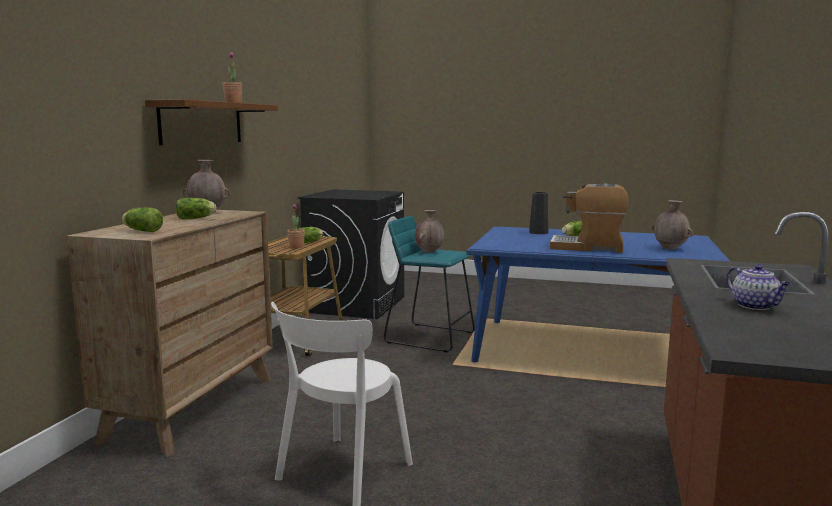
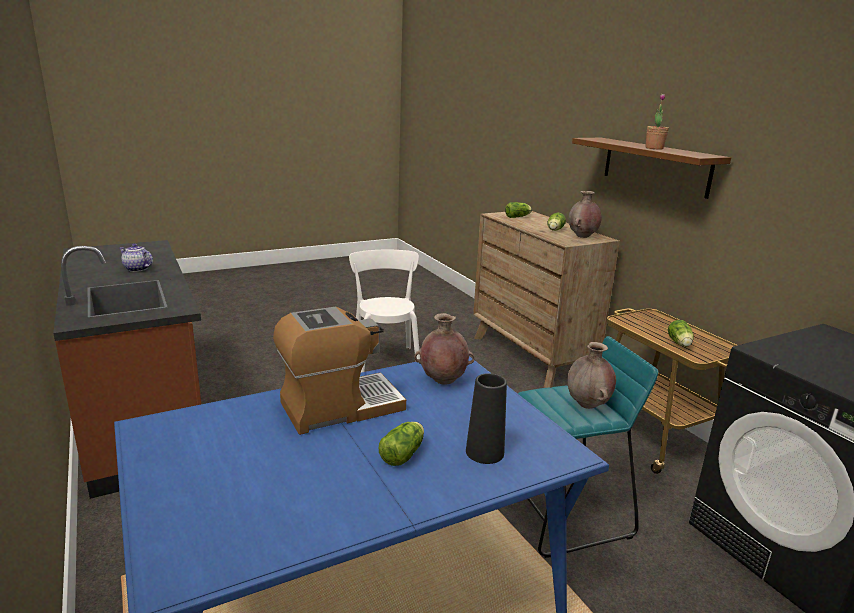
camera: 135 degrees right, 10 degrees up
(296, 247) = (650, 329): potted plant -> none
(670, 248) = (215, 453): brown vase -> brown vase (442, 381)

